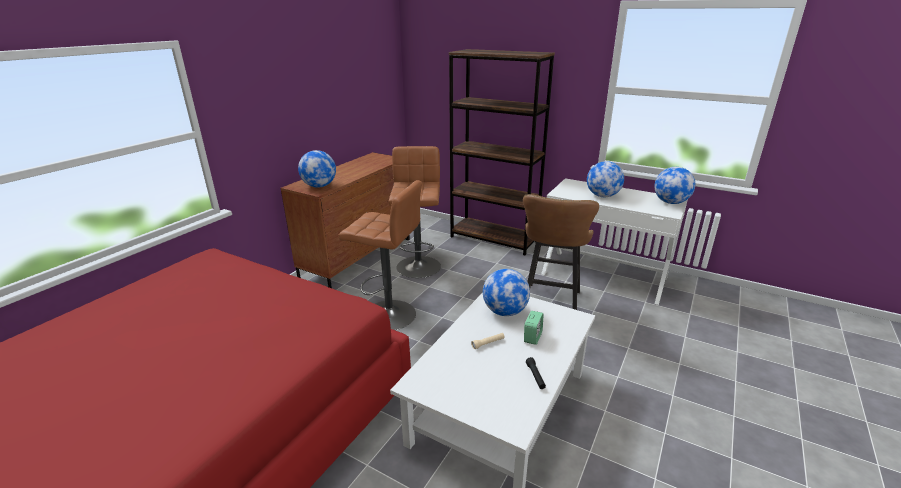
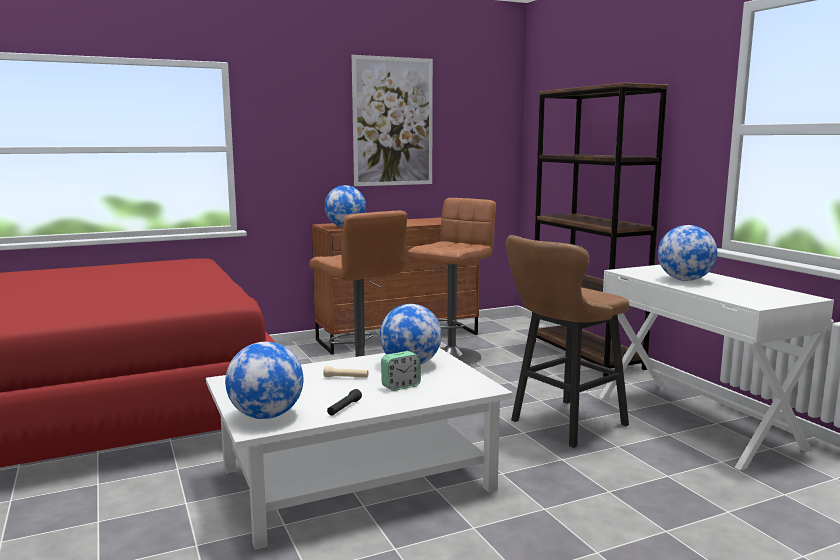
camera: 35 degrees right, 15 degrees down
(323, 81) = (393, 122): none -> picture
(670, 202) = (786, 298): globe -> globe (266, 416)

